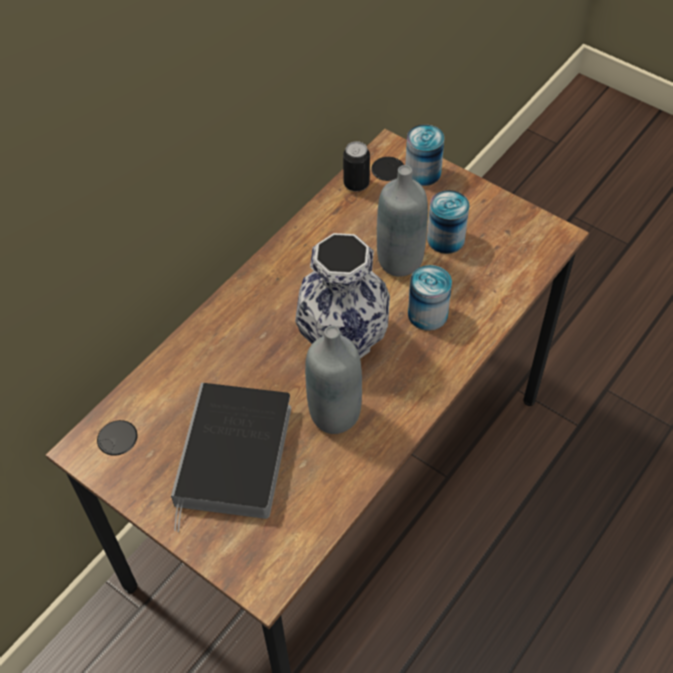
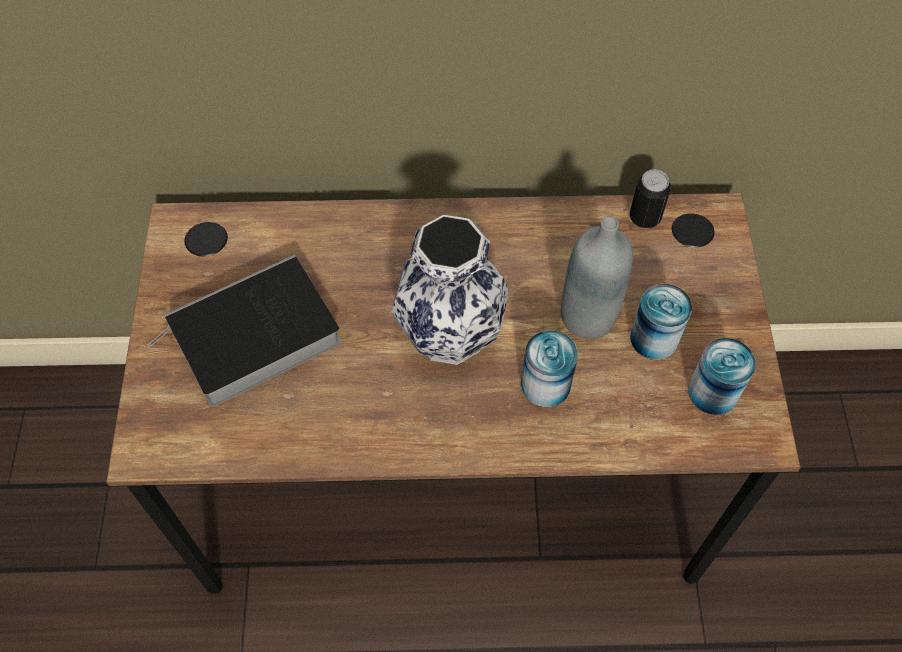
camera: 50 degrees right, 5 degrees up
(334, 414) = (362, 384): grey bottle -> none
(423, 172) = (718, 262): can -> can (713, 392)

